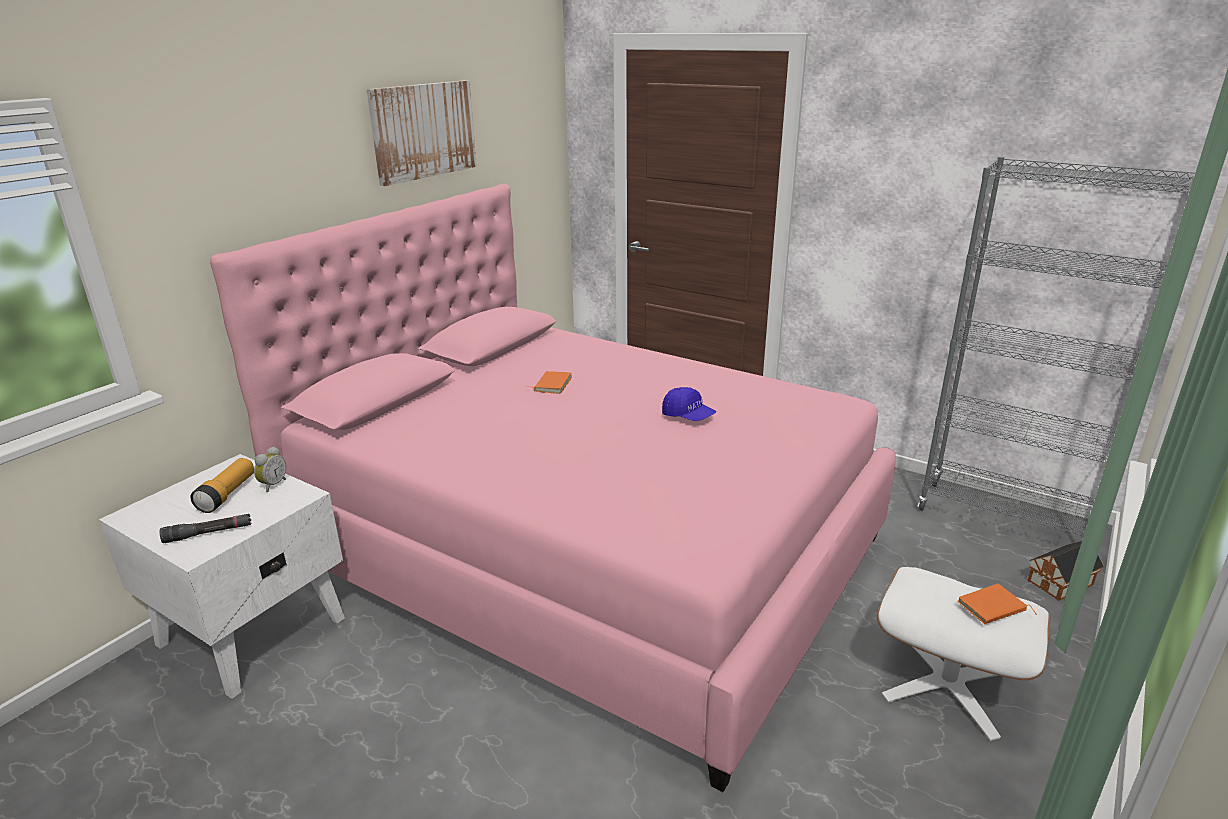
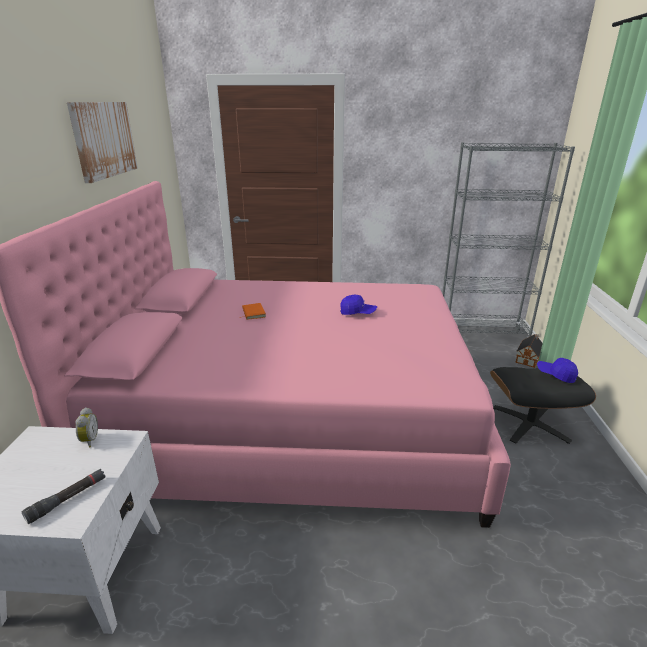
camera: 30 degrees left, 0 degrees up
(227, 494) = (52, 461): flashlight -> none
(947, 684) = (530, 424): white ottoman -> black ottoman
(992, 608) = (556, 375): orange book -> blue cap

